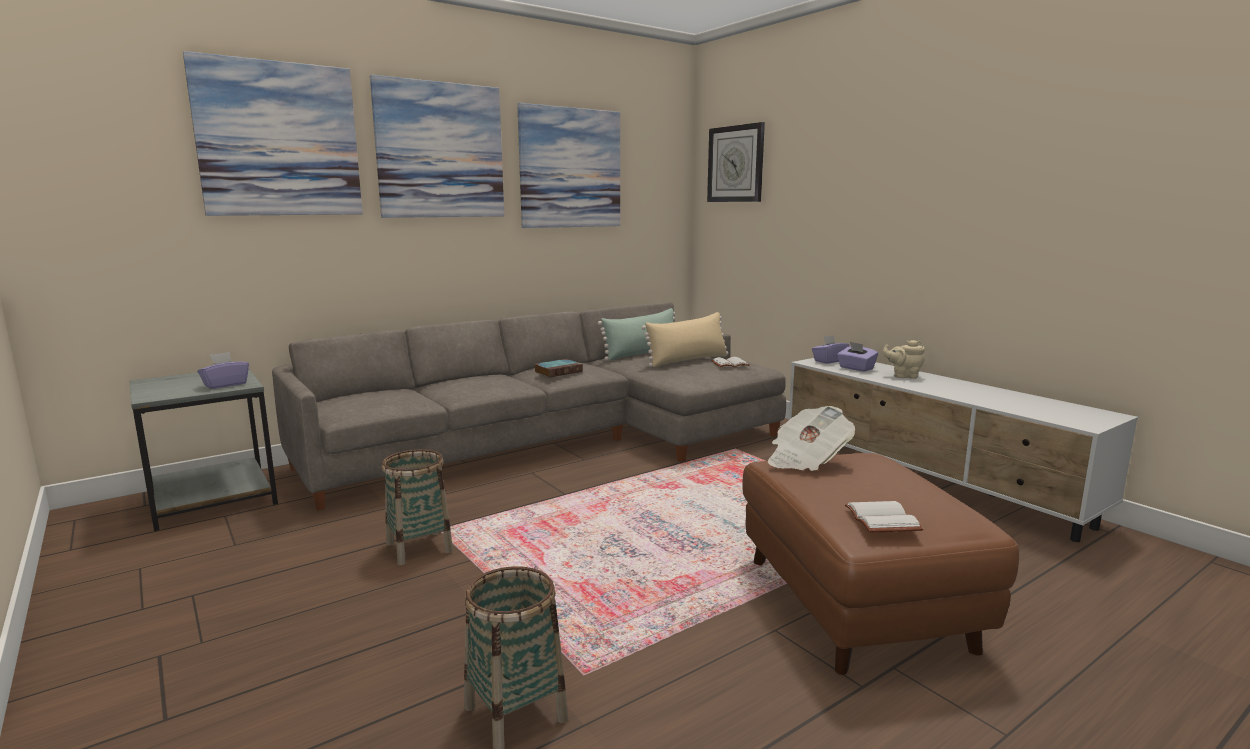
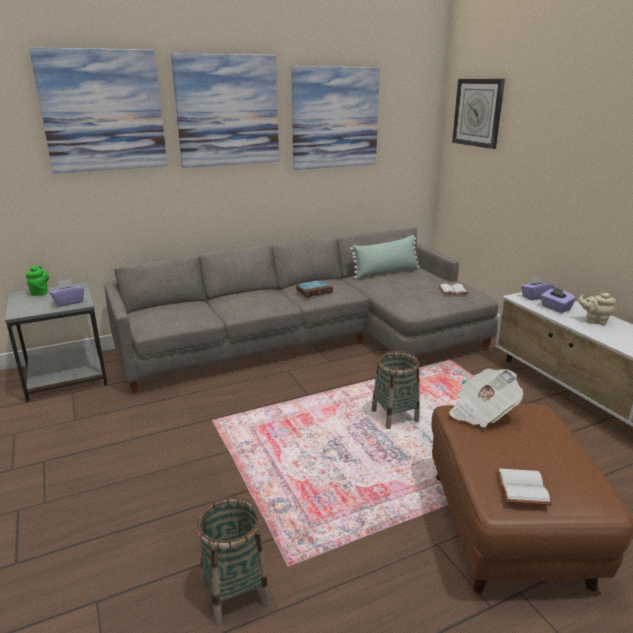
camera: 10 degrees right, 10 degrees up
(179, 378) = (40, 292): none -> green teapot
(419, 547) = (195, 435): basket -> basket (394, 416)
(687, 360) = (420, 283): beige pillow -> none

